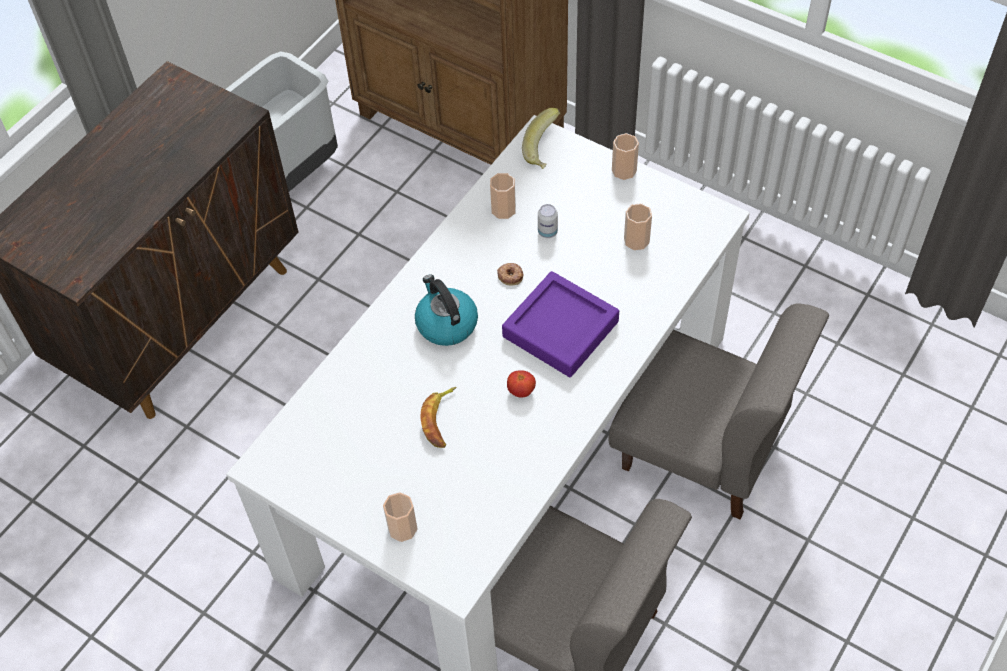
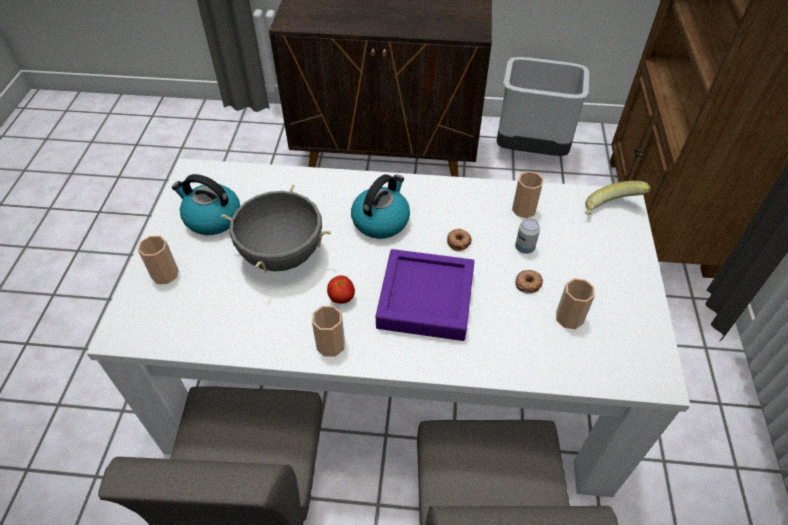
camera: 60 degrees right, 5 degrees down
(348, 466) = (212, 218): none -> kettle
(440, 420) = (282, 255): banana -> grey cooking pot
(586, 249) = (528, 283): none -> donut
(624, 170) = (641, 275): cup -> cup (330, 344)

